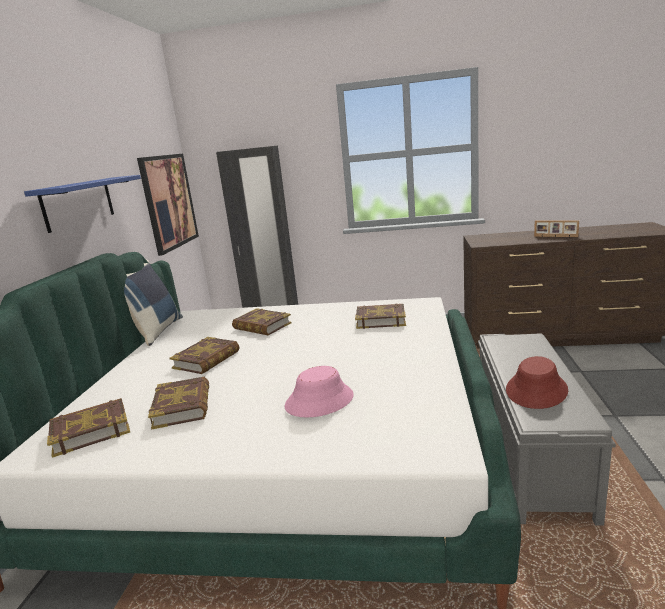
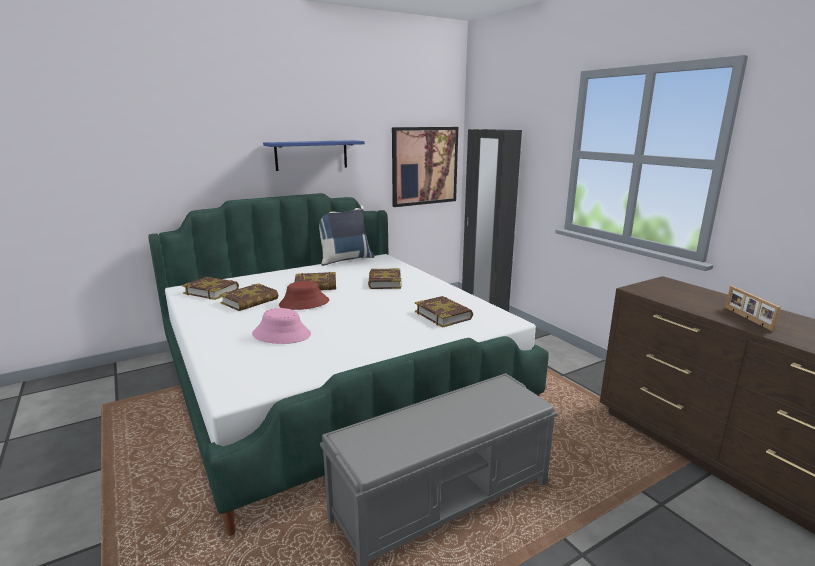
camera: 50 degrees right, 0 degrees up
(536, 390) = (408, 427): red hat -> red hat (304, 303)

